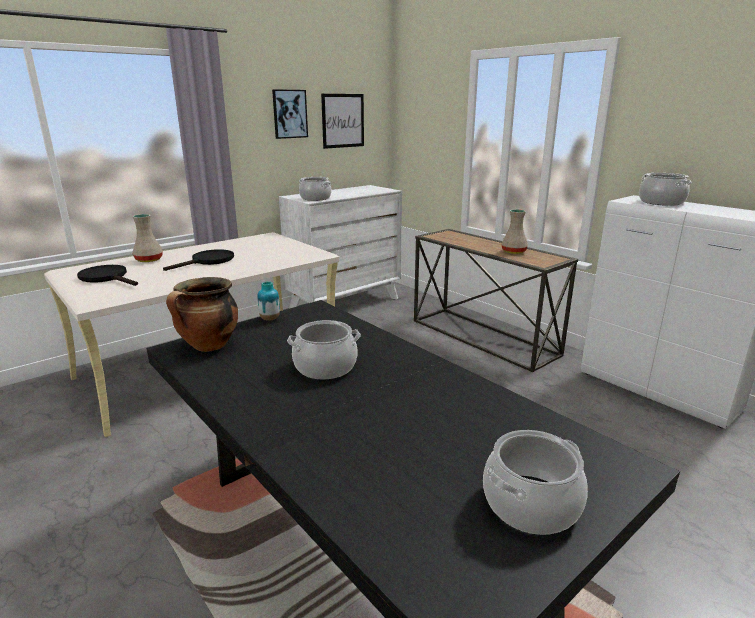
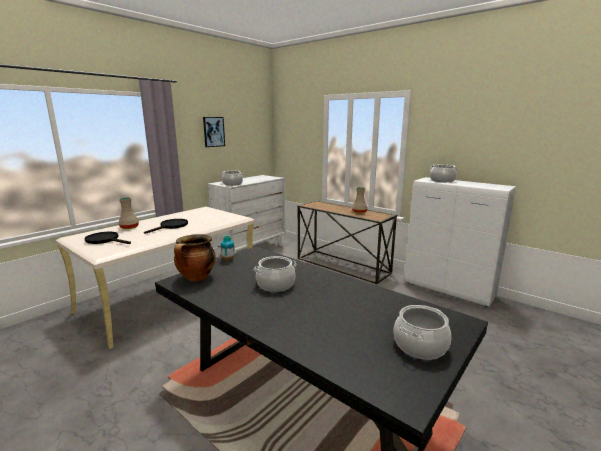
camera: 10 degrees left, 5 degrees down
(343, 121) = (245, 135): picture -> none

